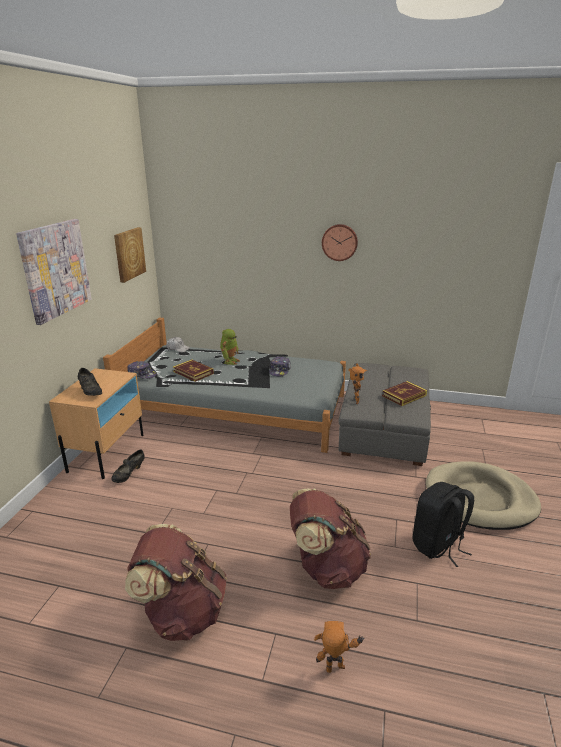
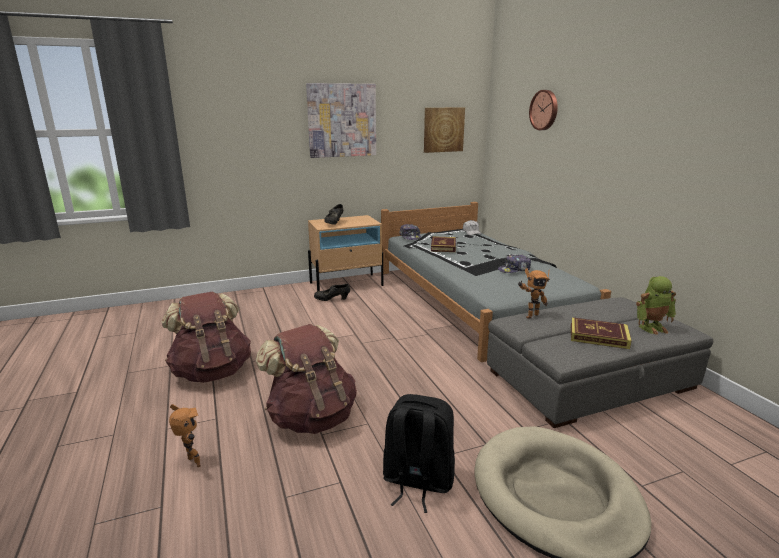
camera: 55 degrees right, 5 degrees down
(230, 361) = (488, 250): toy robot -> toy robot (651, 327)
(339, 242) = (632, 128): wall clock -> wall clock (544, 110)

